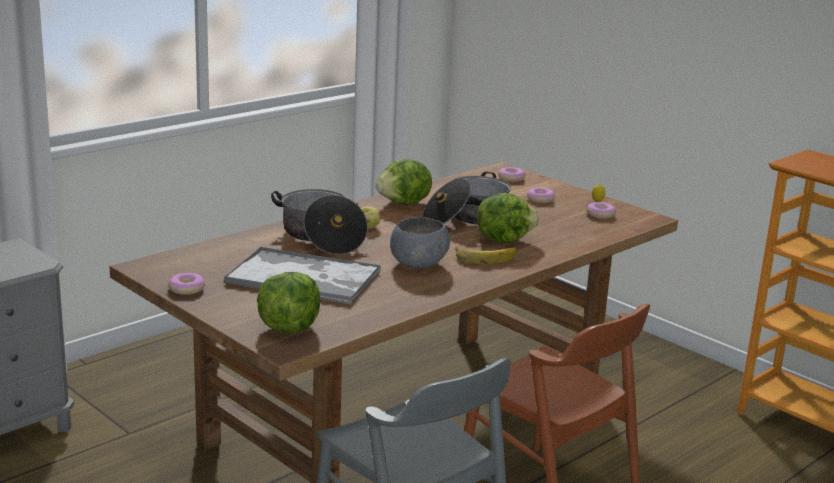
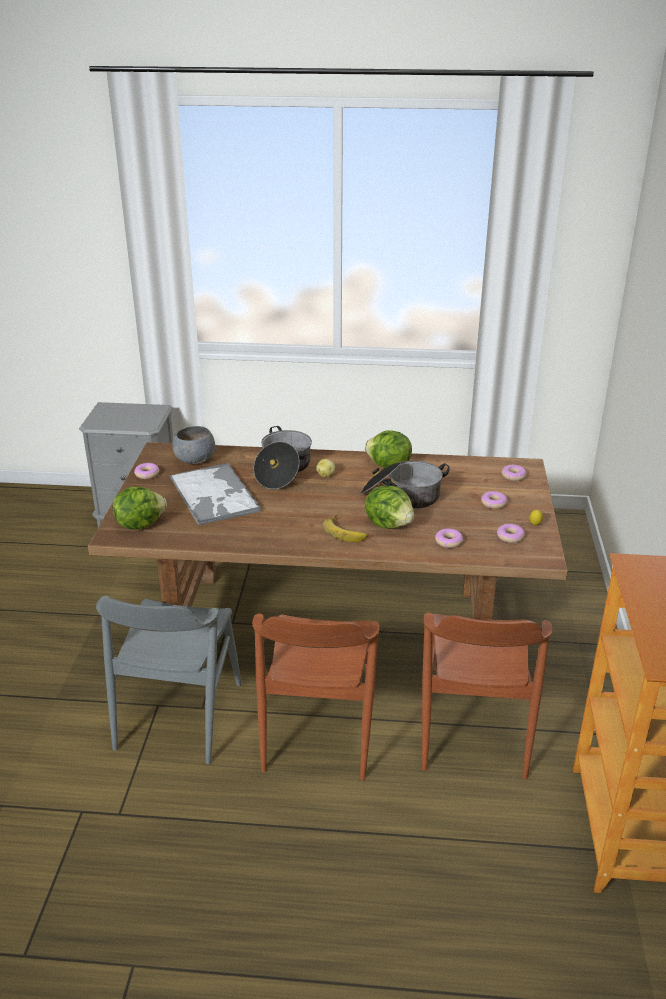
camera: 50 degrees right, 10 degrees up
(417, 264) = (294, 516): grey bowl -> grey bowl (194, 459)
(571, 233) = (448, 542): none -> donut
(642, 428) = (472, 731): none -> brown chair

